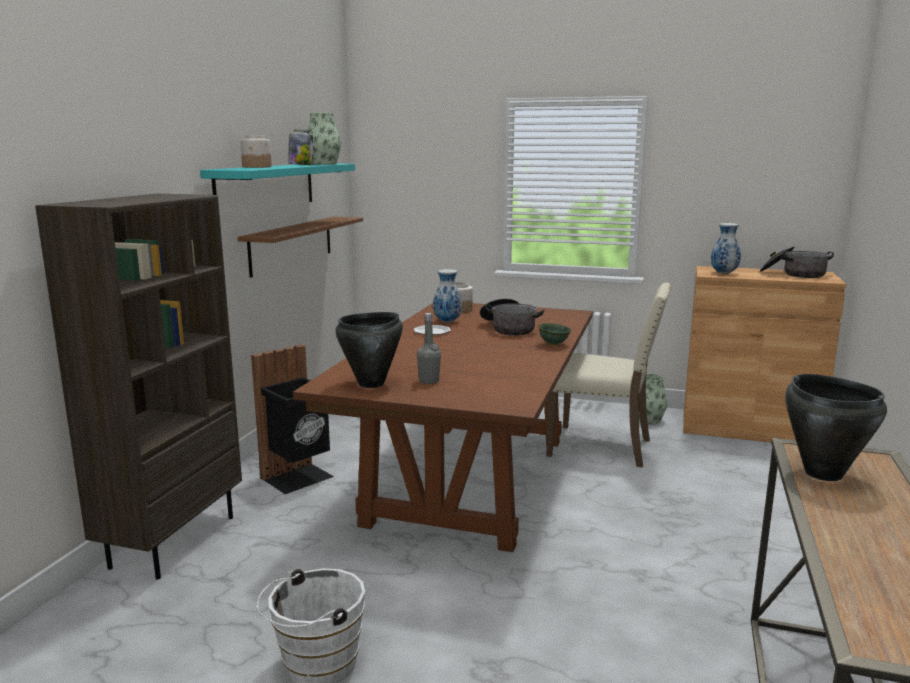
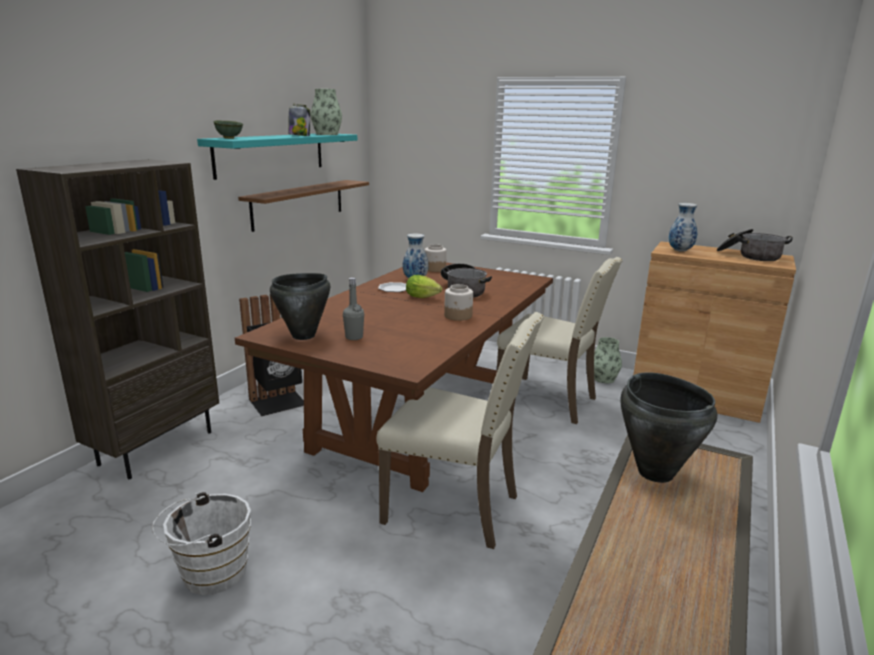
camera: 10 degrees right, 5 degrees up
(257, 167) = (254, 137): jar -> jar (458, 316)
(472, 338) = (424, 297): none -> lettuce
(553, 344) = (491, 309): green bowl -> green bowl (230, 138)
(557, 563) = (455, 508): none -> beige chair

